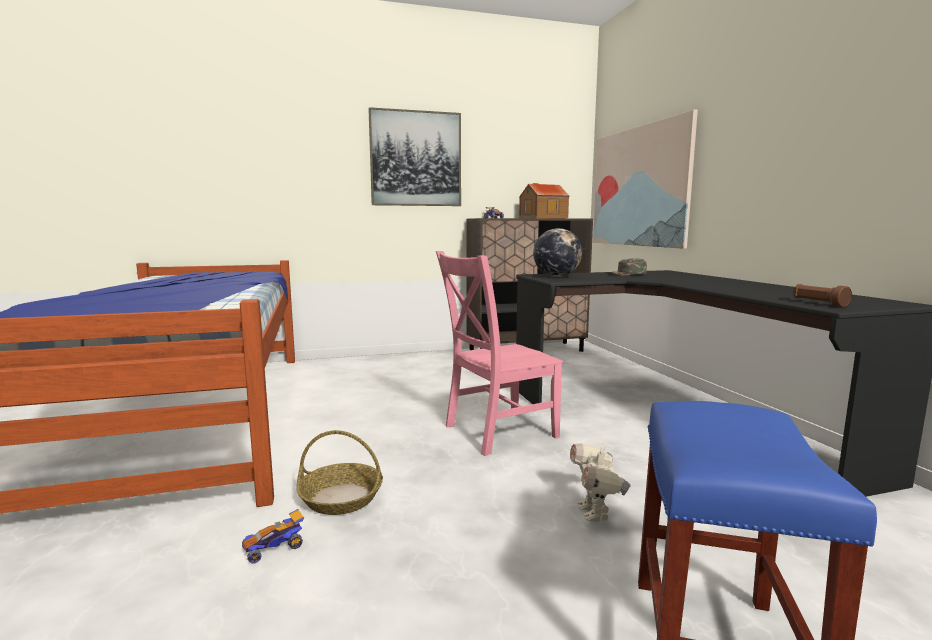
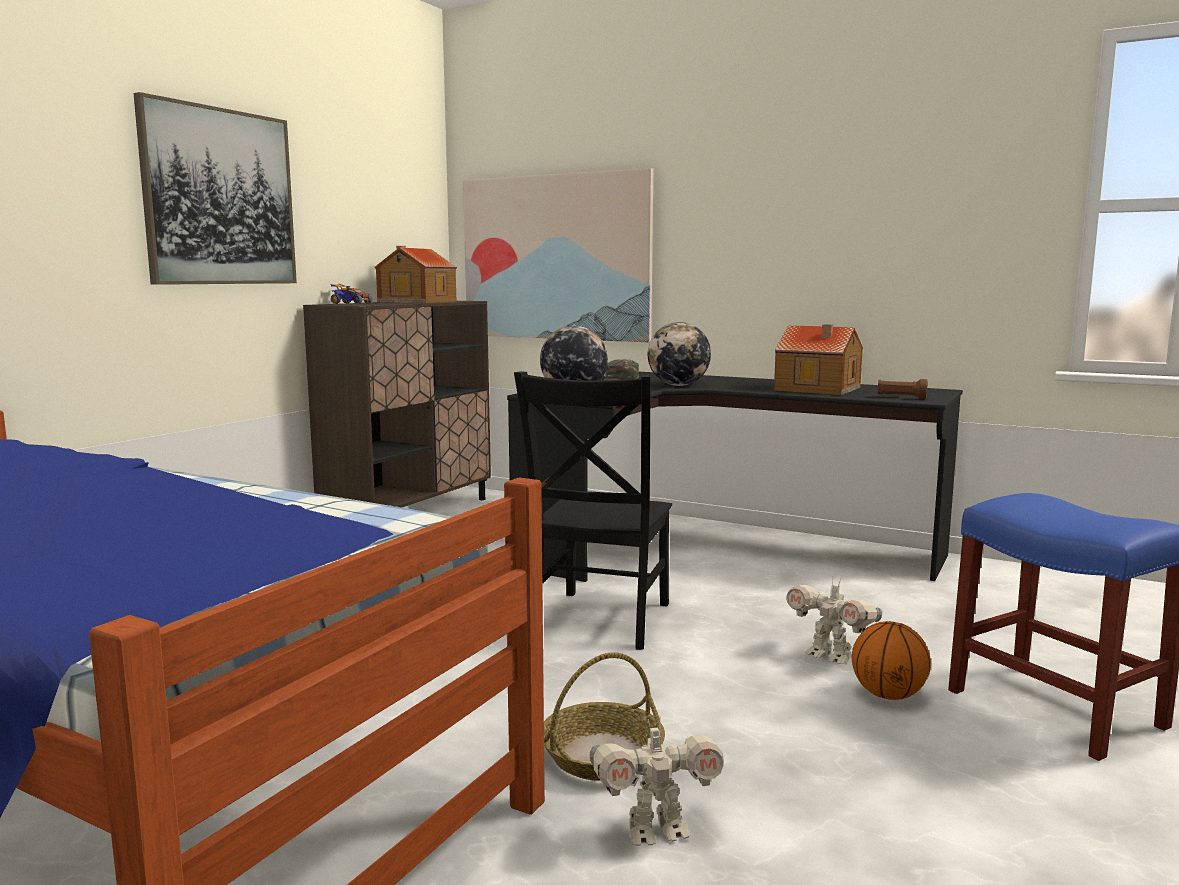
camera: 45 degrees left, 0 degrees up
(274, 547) = (655, 831): toy car -> toy robot
(496, 432) = (599, 621): pink chair -> black chair
(577, 558) = (888, 695): none -> basketball
(653, 279) = (678, 385): none -> globe
(764, 291) = (818, 389): none -> toy house

